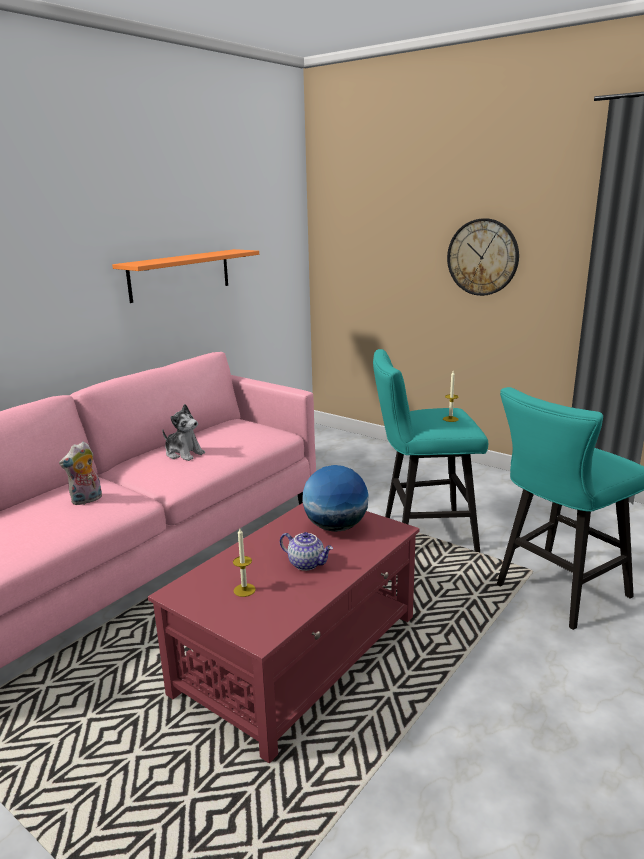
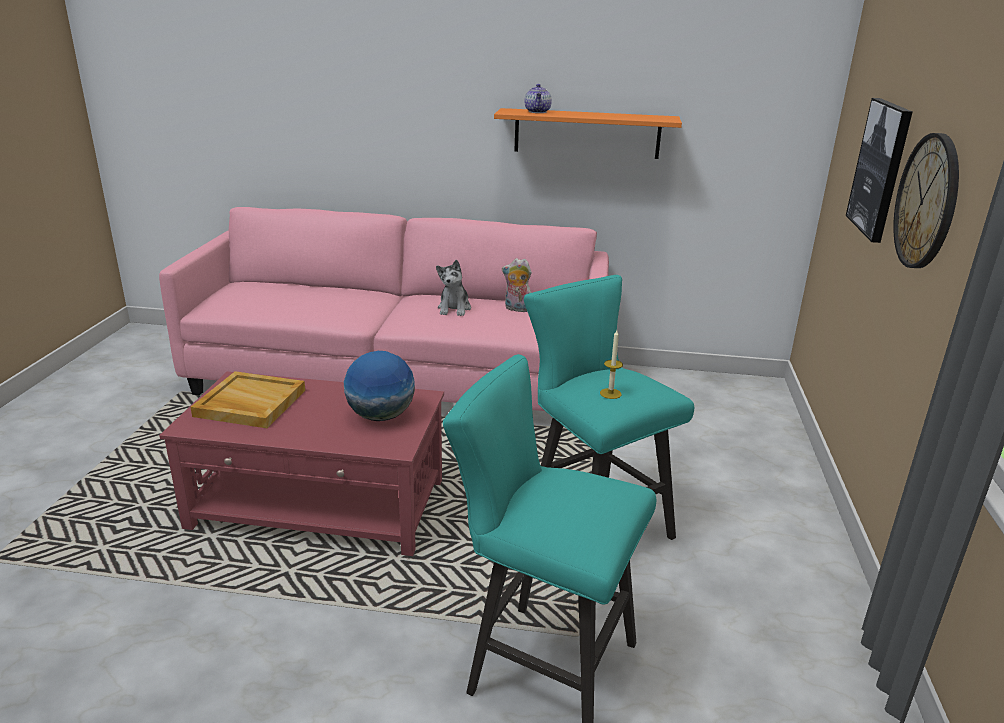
camera: 60 degrees right, 5 degrees up
(87, 500) = (337, 303): plush toy -> plush toy (517, 309)
(244, 590) = (249, 403): candle -> beige tray
(307, 563) = (304, 419): teapot -> teapot (538, 112)
(404, 253) = (880, 168): none -> picture

